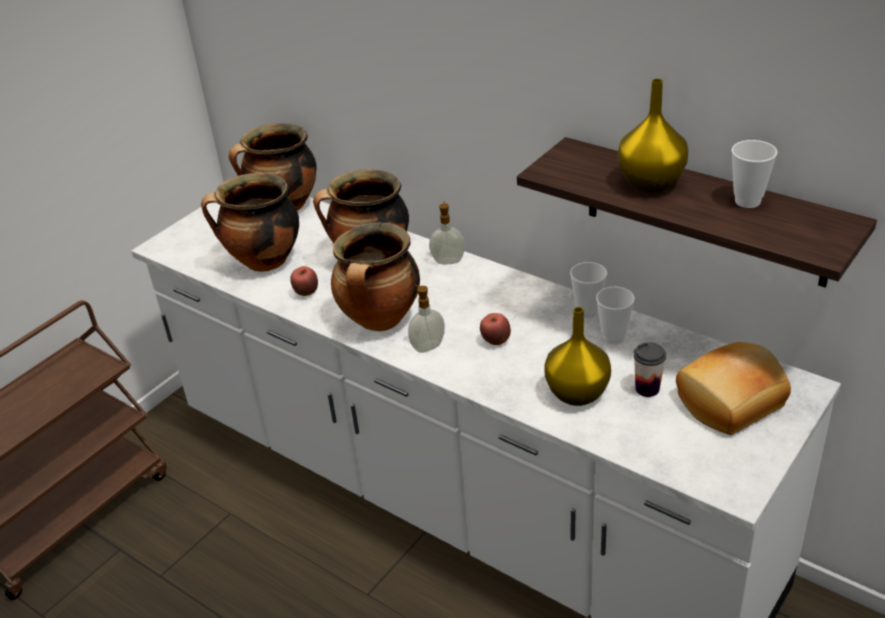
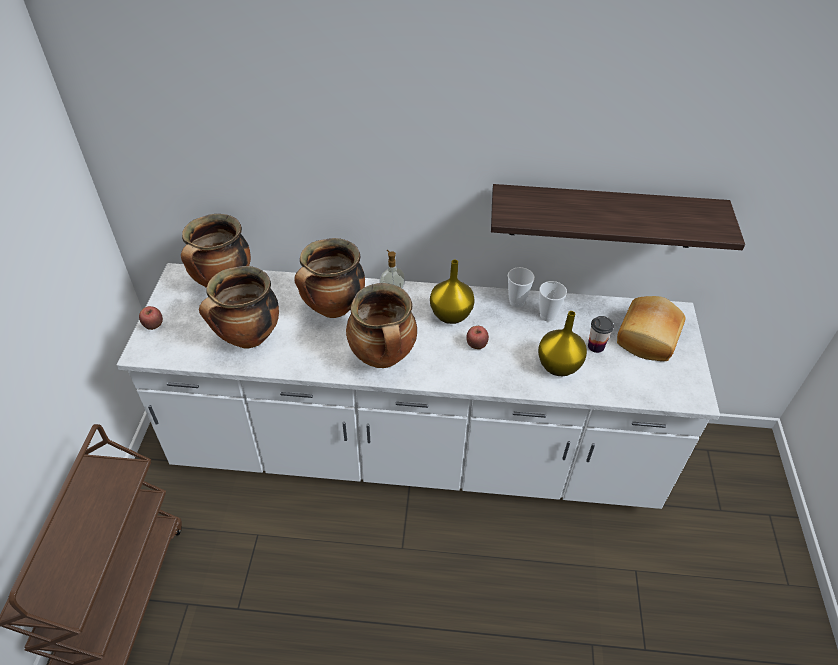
camera: 35 degrees left, 10 degrees up
(306, 293) = (307, 353): apple -> apple (154, 326)
(427, 346) = (433, 366): soap dispenser -> none
(650, 182) = (583, 208): yellow vase -> yellow vase (450, 314)
(747, 201) = (652, 206): cup -> none

